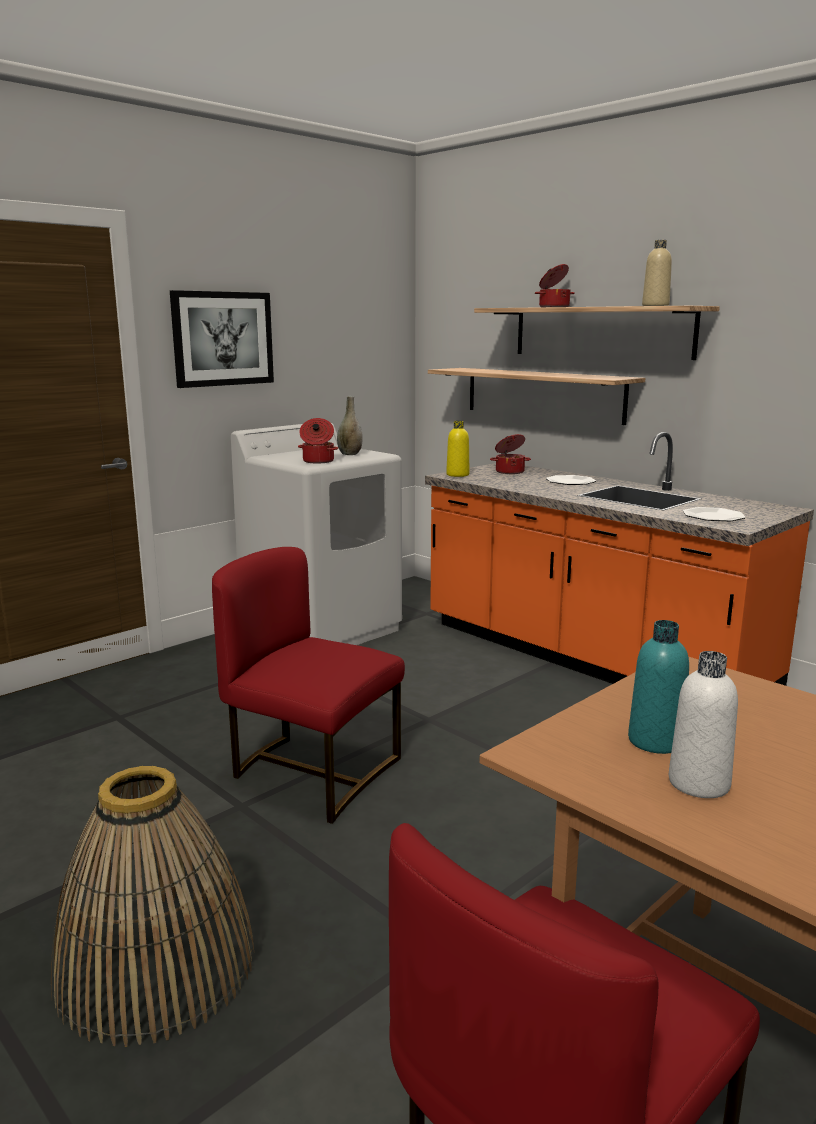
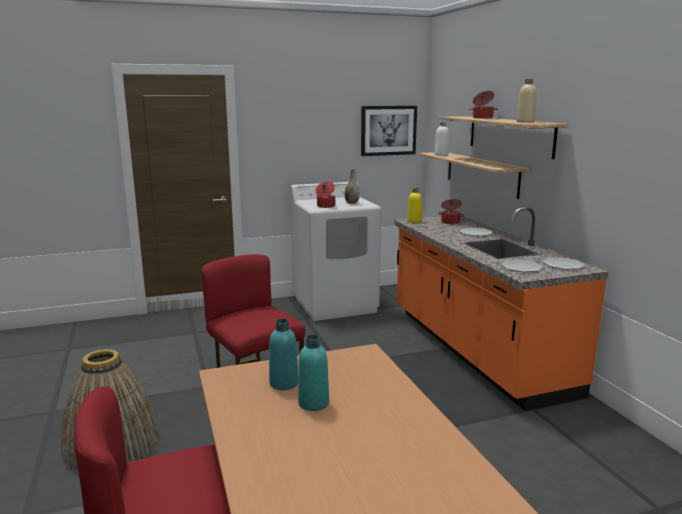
camera: 25 degrees right, 0 degrees up
(223, 339) = (289, 132): picture -> picture (388, 130)
(699, 783) = (269, 406): white bottle -> white bottle (441, 155)
(752, 508) = (563, 265): none -> plate
(753, 761) = (313, 403): none -> turquoise bottle

